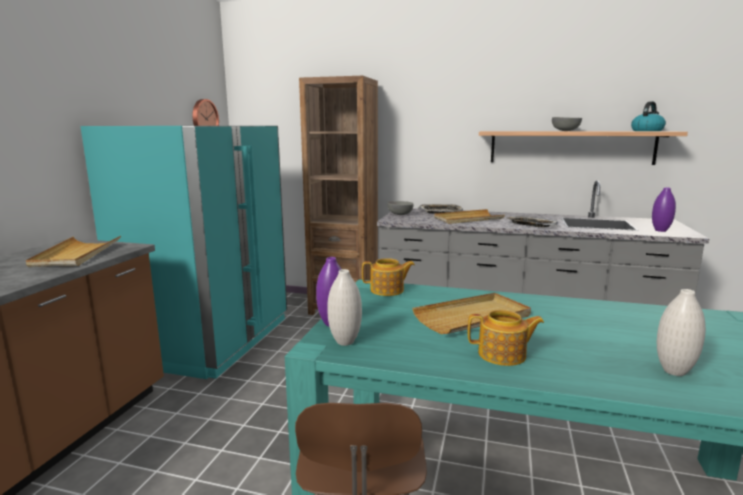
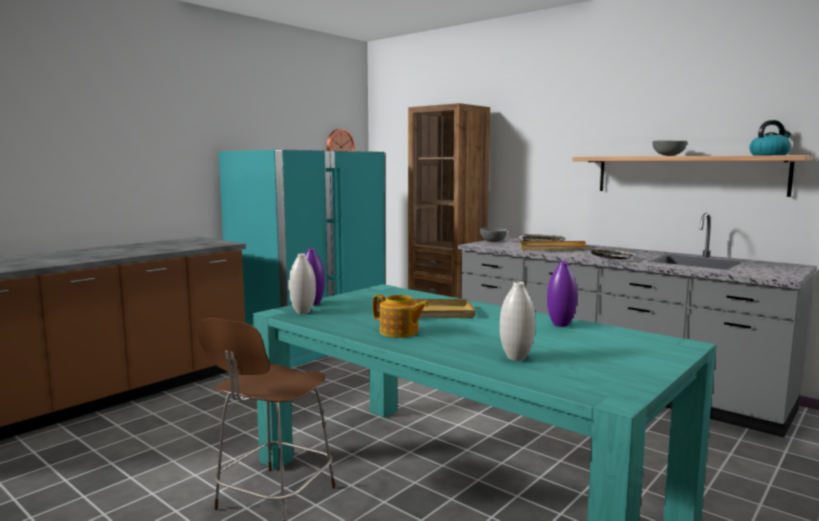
camera: 25 degrees right, 5 degrees down
(76, 254) = (188, 244): beige tray -> none
(388, 290) = (390, 292): teapot -> none
(660, 230) = (756, 272): purple vase -> purple vase (560, 325)

